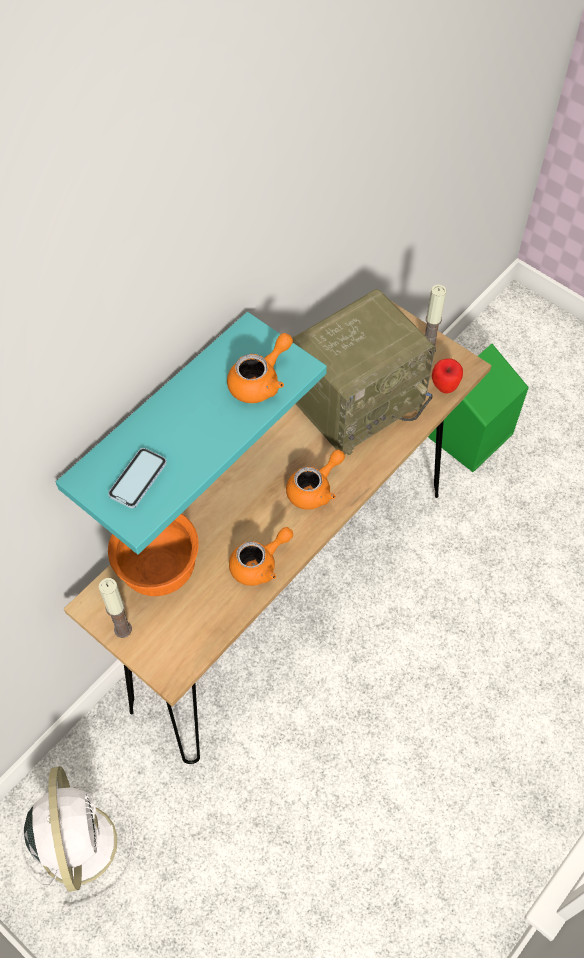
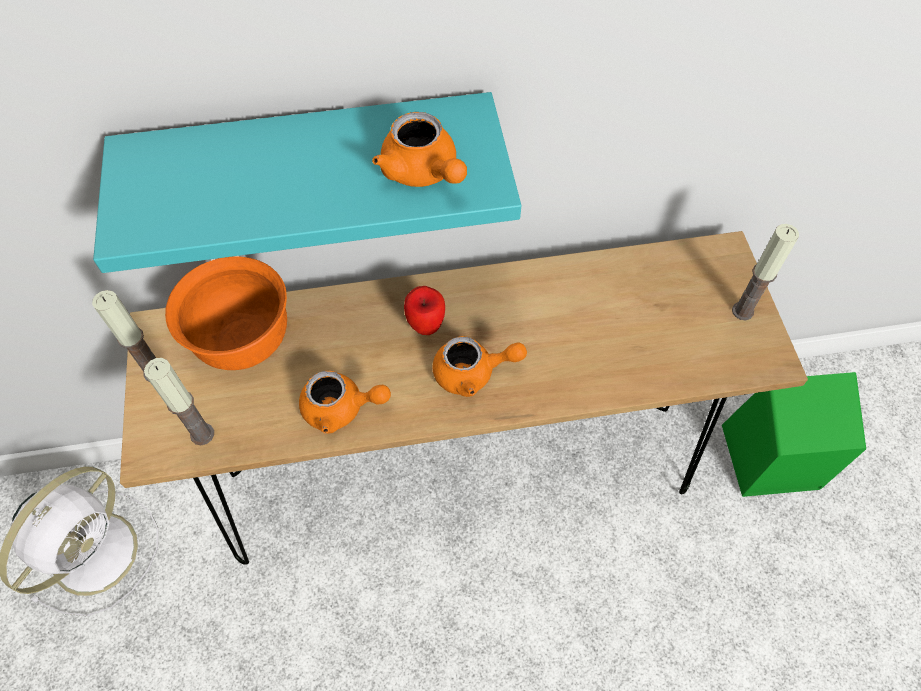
camera: 40 degrees right, 0 degrees up
(138, 479) = (179, 188): phone -> none
(192, 639) = (202, 434): none -> candle
(260, 381) = (423, 173): orange teapot -> orange teapot turned 60 degrees clockwise
(358, 401) = (608, 314): radio -> none
(444, 388) = (723, 366): apple -> apple (425, 326)

